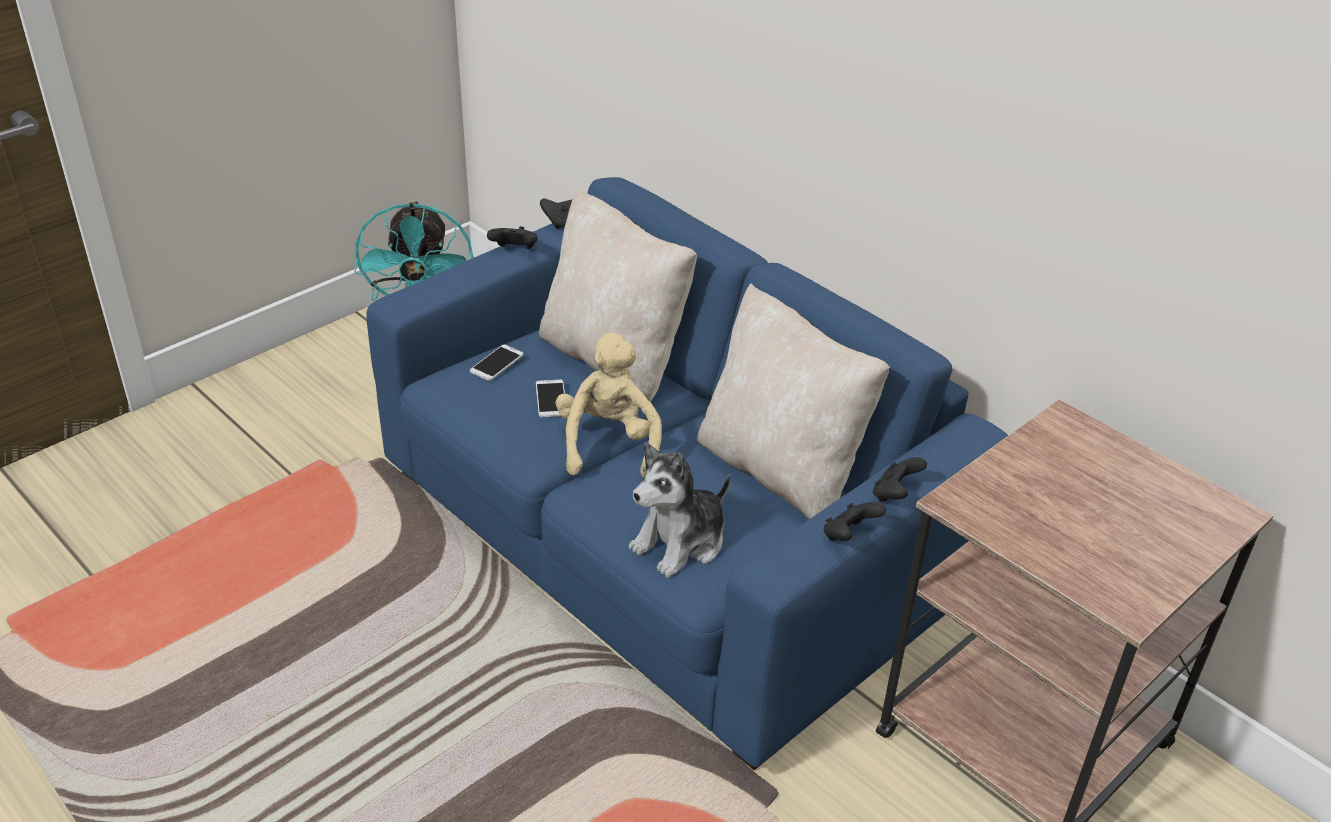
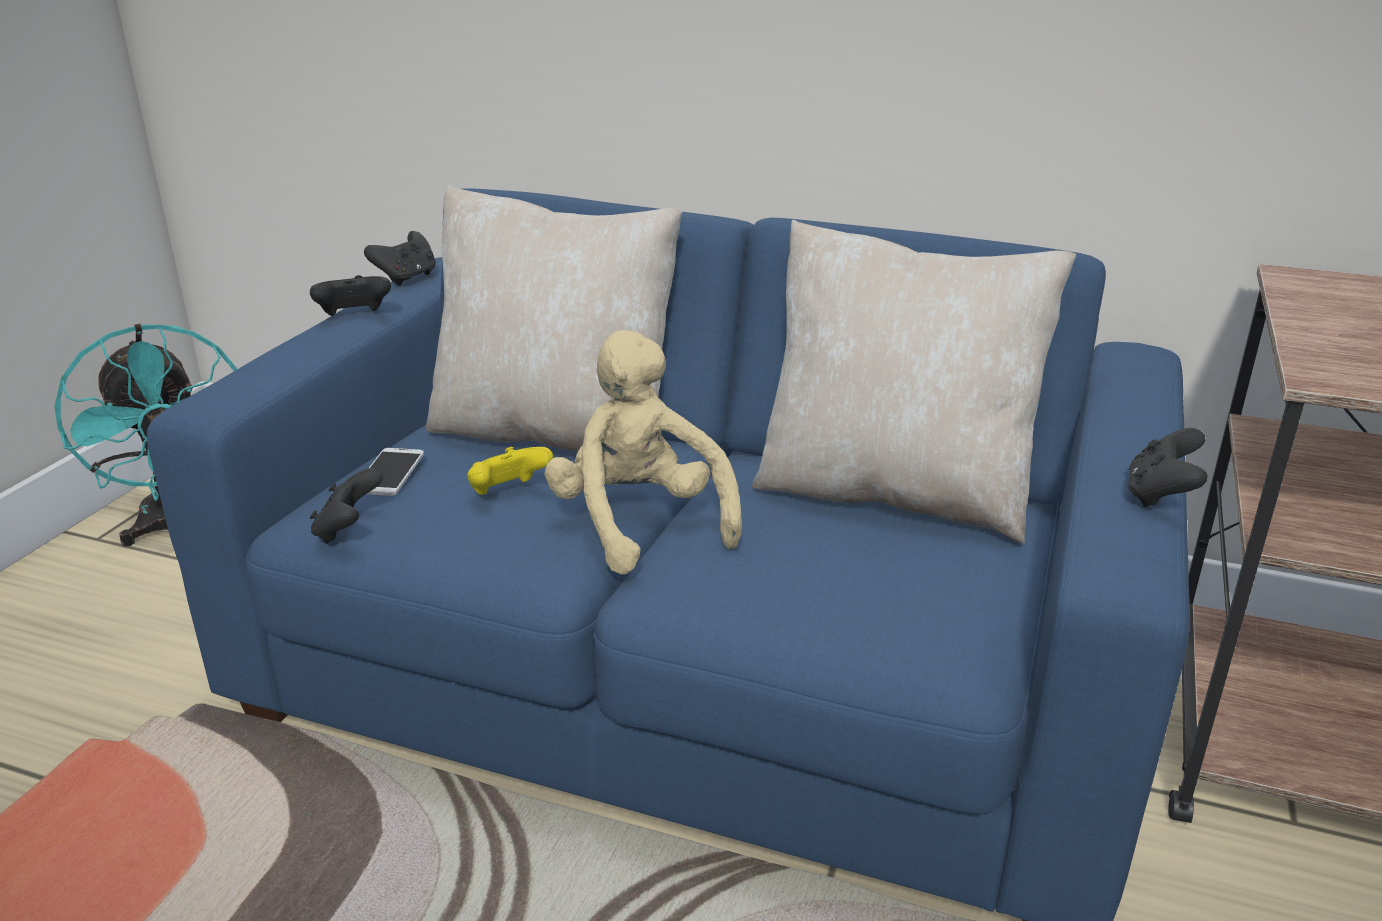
camera: 25 degrees left, 10 degrees down
(551, 399) = (508, 493): phone -> yellow game controller
(680, 542) = (865, 612): plush toy -> none
(895, 494) = (1148, 435): black game controller -> black game controller (348, 530)

